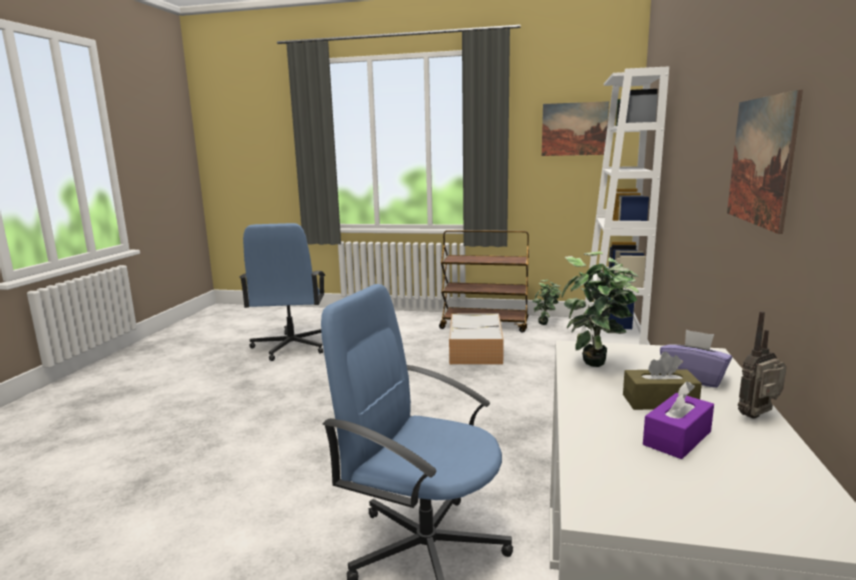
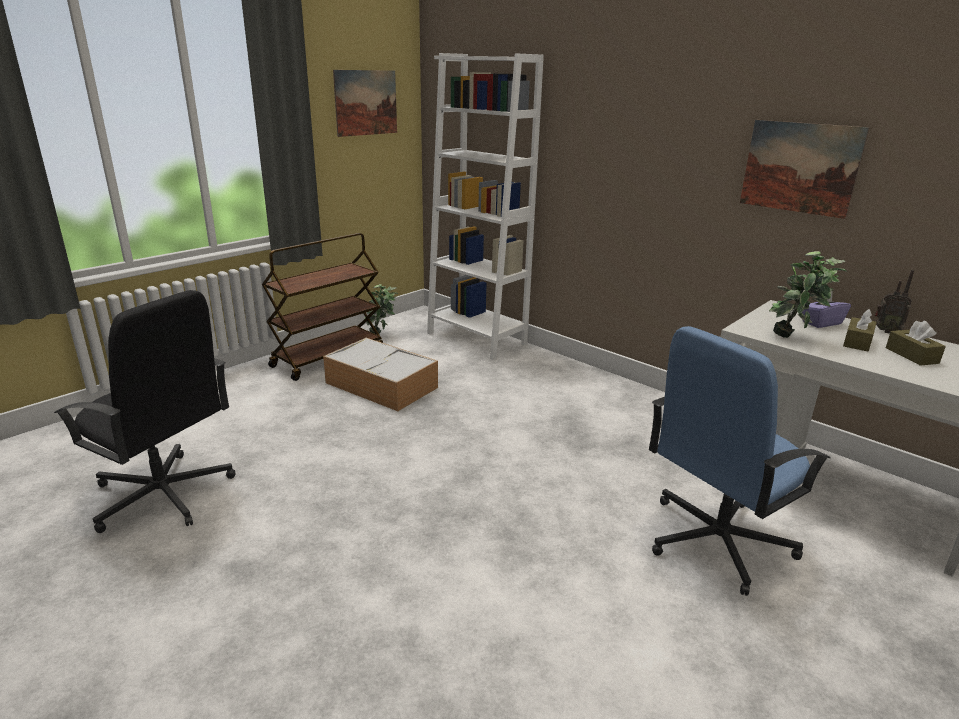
camera: 60 degrees left, 10 degrees up
(291, 347) = (163, 495): blue office chair -> black office chair
(677, 438) = (911, 355): purple tissue box -> brown tissue box
(759, 417) = (886, 331): radio -> radio turned 60 degrees counterclockwise

